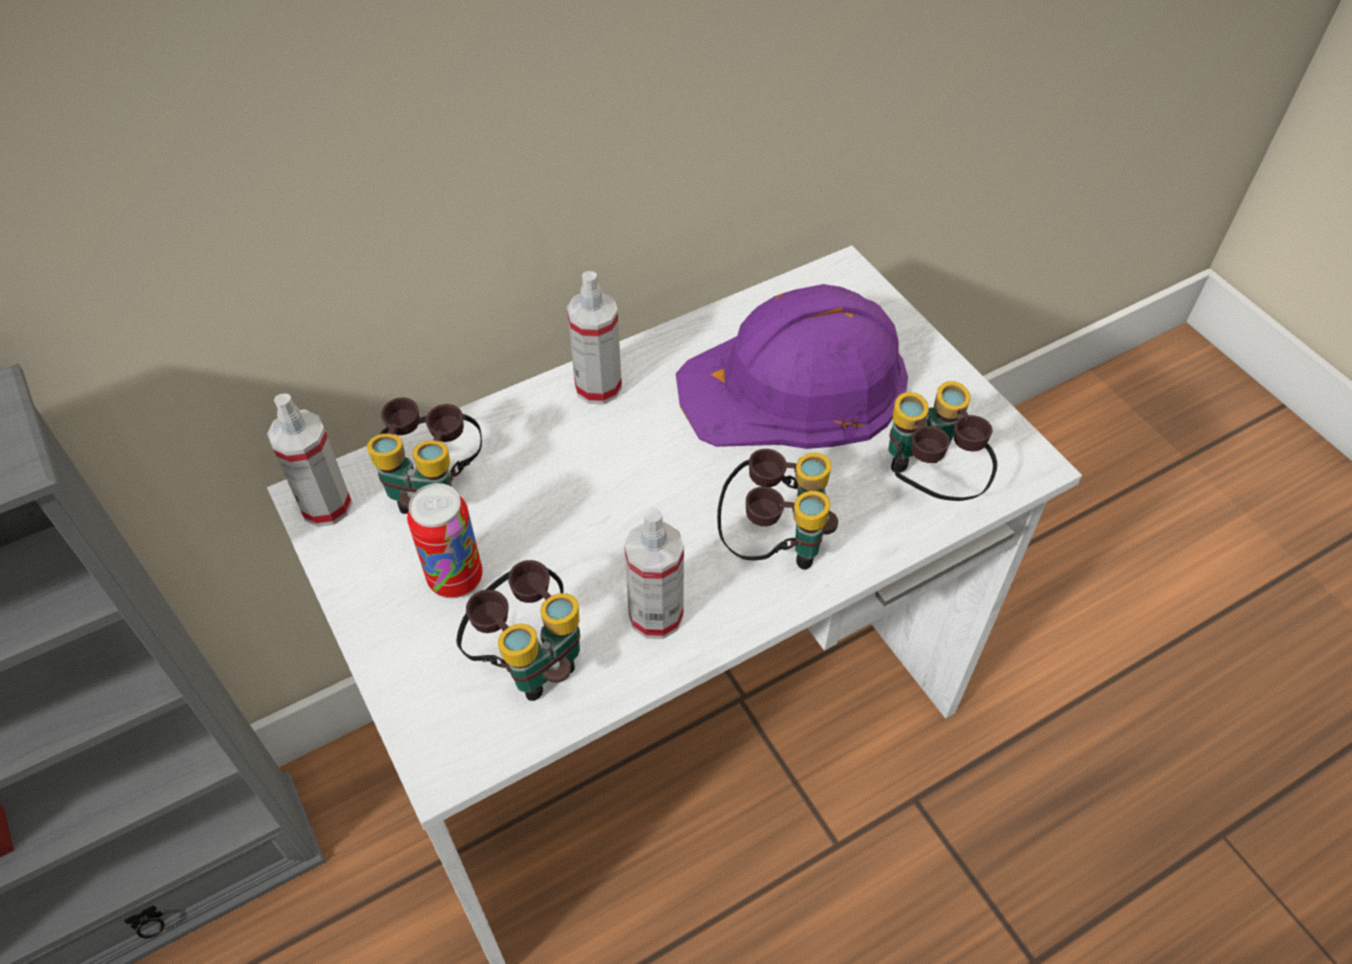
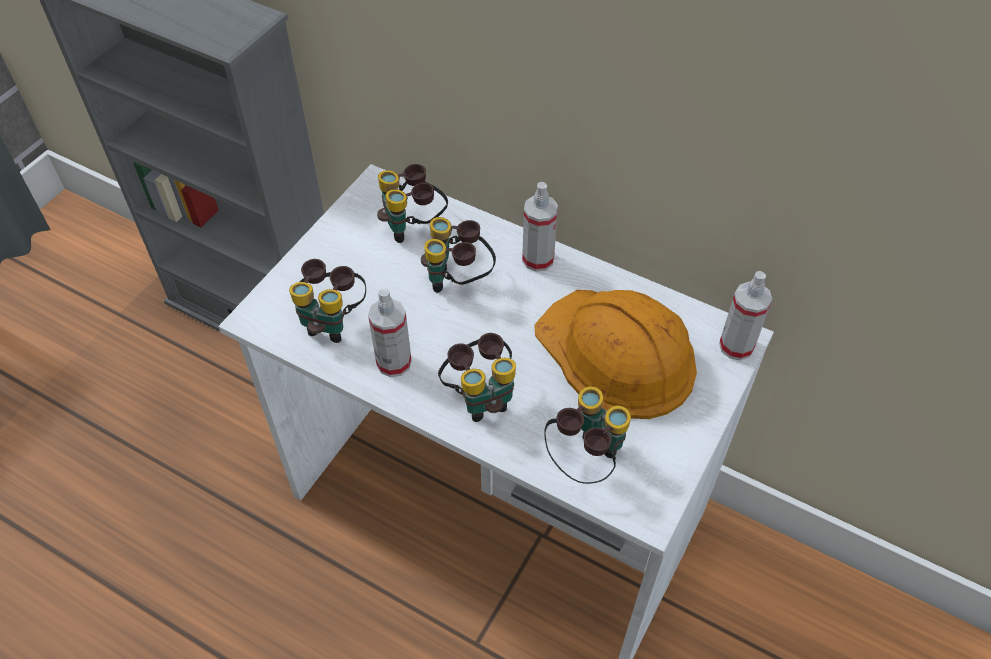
camera: 60 degrees right, 0 degrees up
(326, 506) = (374, 191): spray bottle -> spray bottle (736, 346)
(455, 578) = (363, 265): can -> none
(571, 483) = (458, 281): none -> binoculars
(796, 385) = (616, 354): purple hard hat -> orange hard hat

